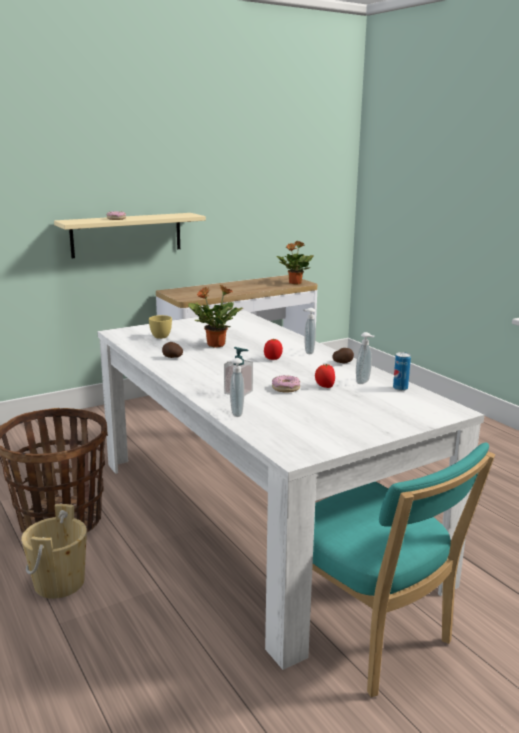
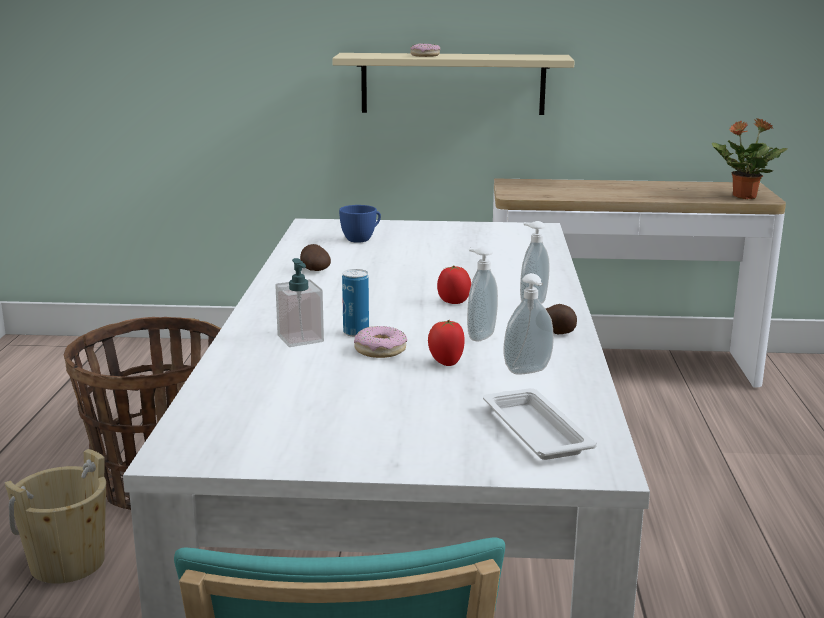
camera: 35 degrees right, 0 degrees up
(162, 336) = (362, 239): yellow cup -> blue cup
(215, 345) = (409, 264): potted plant -> none
(235, 413) = (233, 367): soap dispenser -> soap dispenser (479, 336)
(400, 388) = (573, 399): can -> can (356, 333)
(410, 404) = (534, 430): none -> white tray

